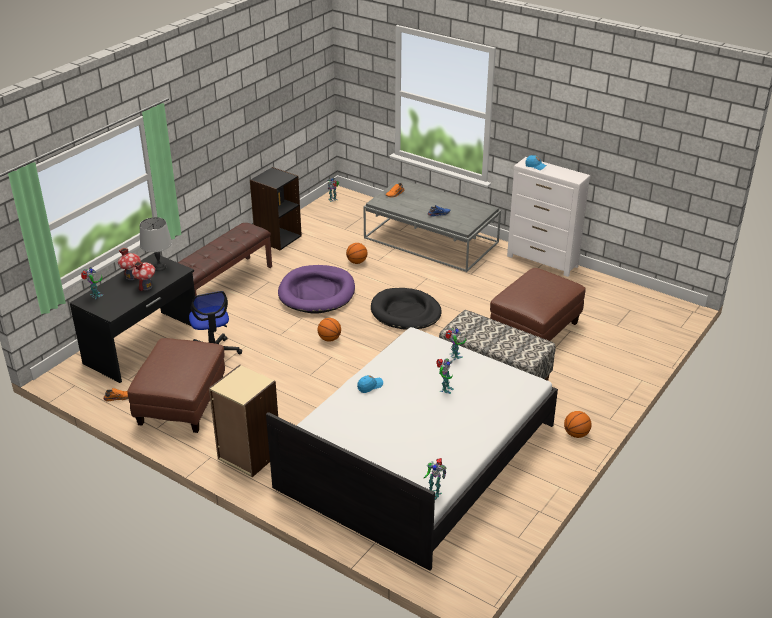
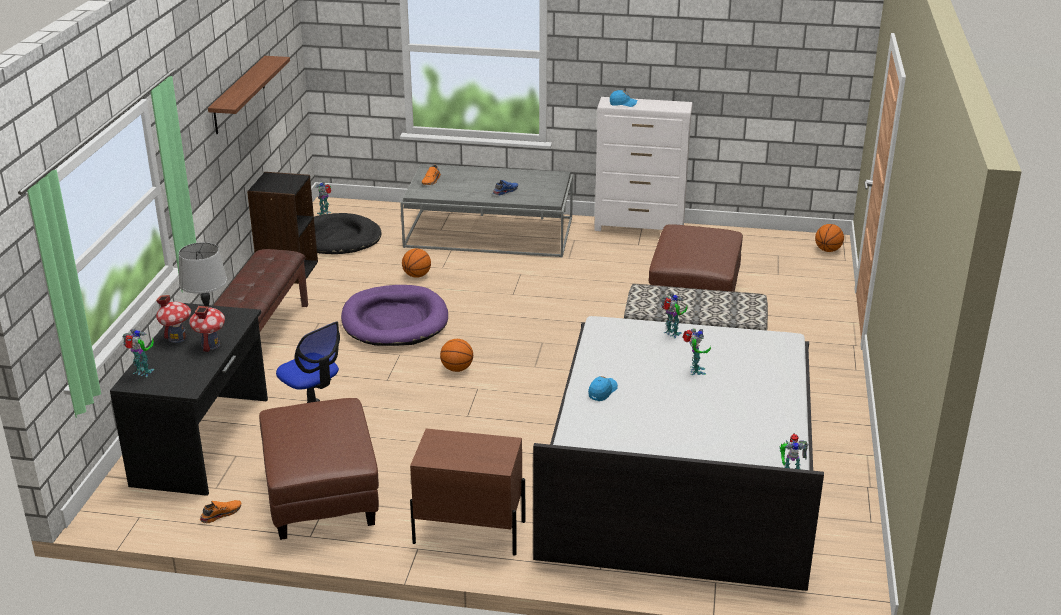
camera: 25 degrees left, 5 degrees down
(249, 456) = (468, 532): beige bookcase -> brown nightstand
(250, 113) = (239, 95): none -> shelf
(405, 312) = (527, 317): black dog bed -> black dog bed (337, 238)
(576, 434) = (835, 395): basketball -> basketball (827, 250)

